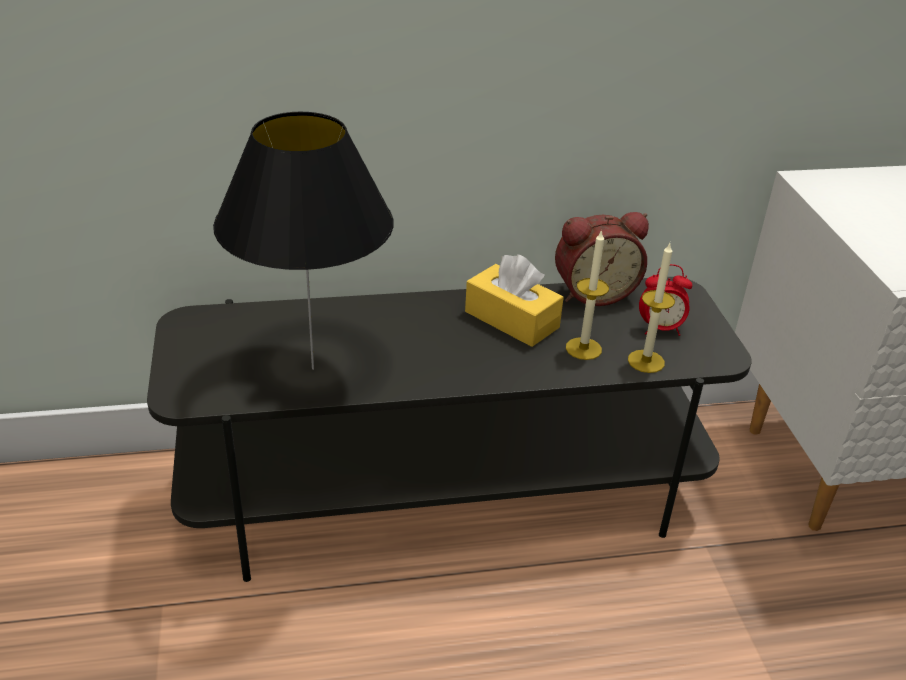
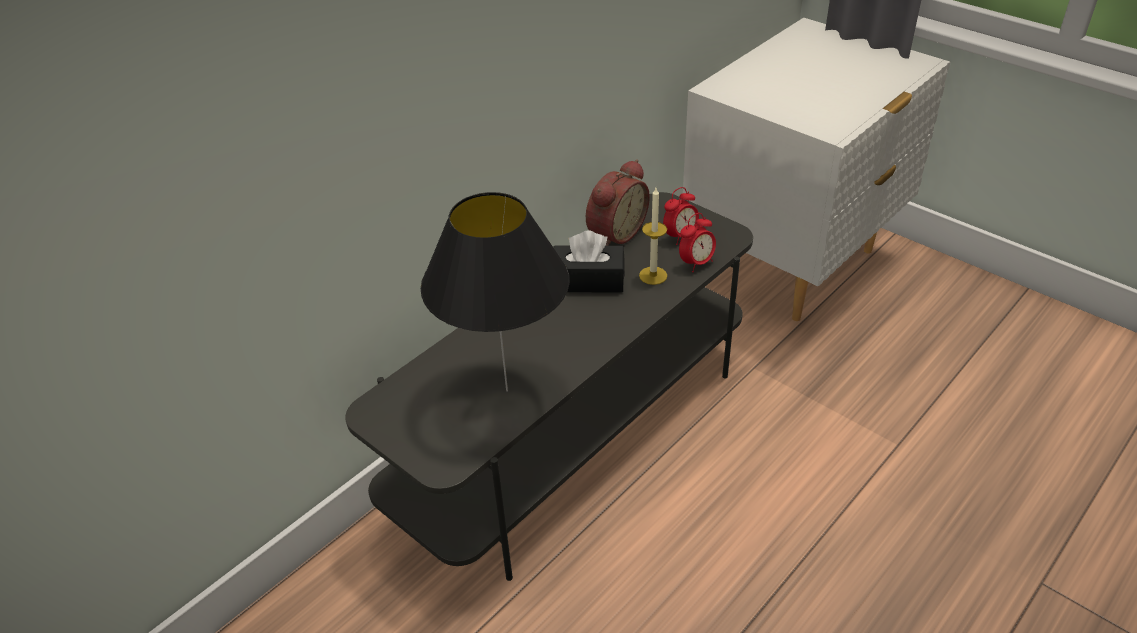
camera: 35 degrees left, 5 degrees up
(511, 319) = (588, 280): yellow tissue box -> black tissue box
(646, 361) = (696, 263): candle -> alarm clock

